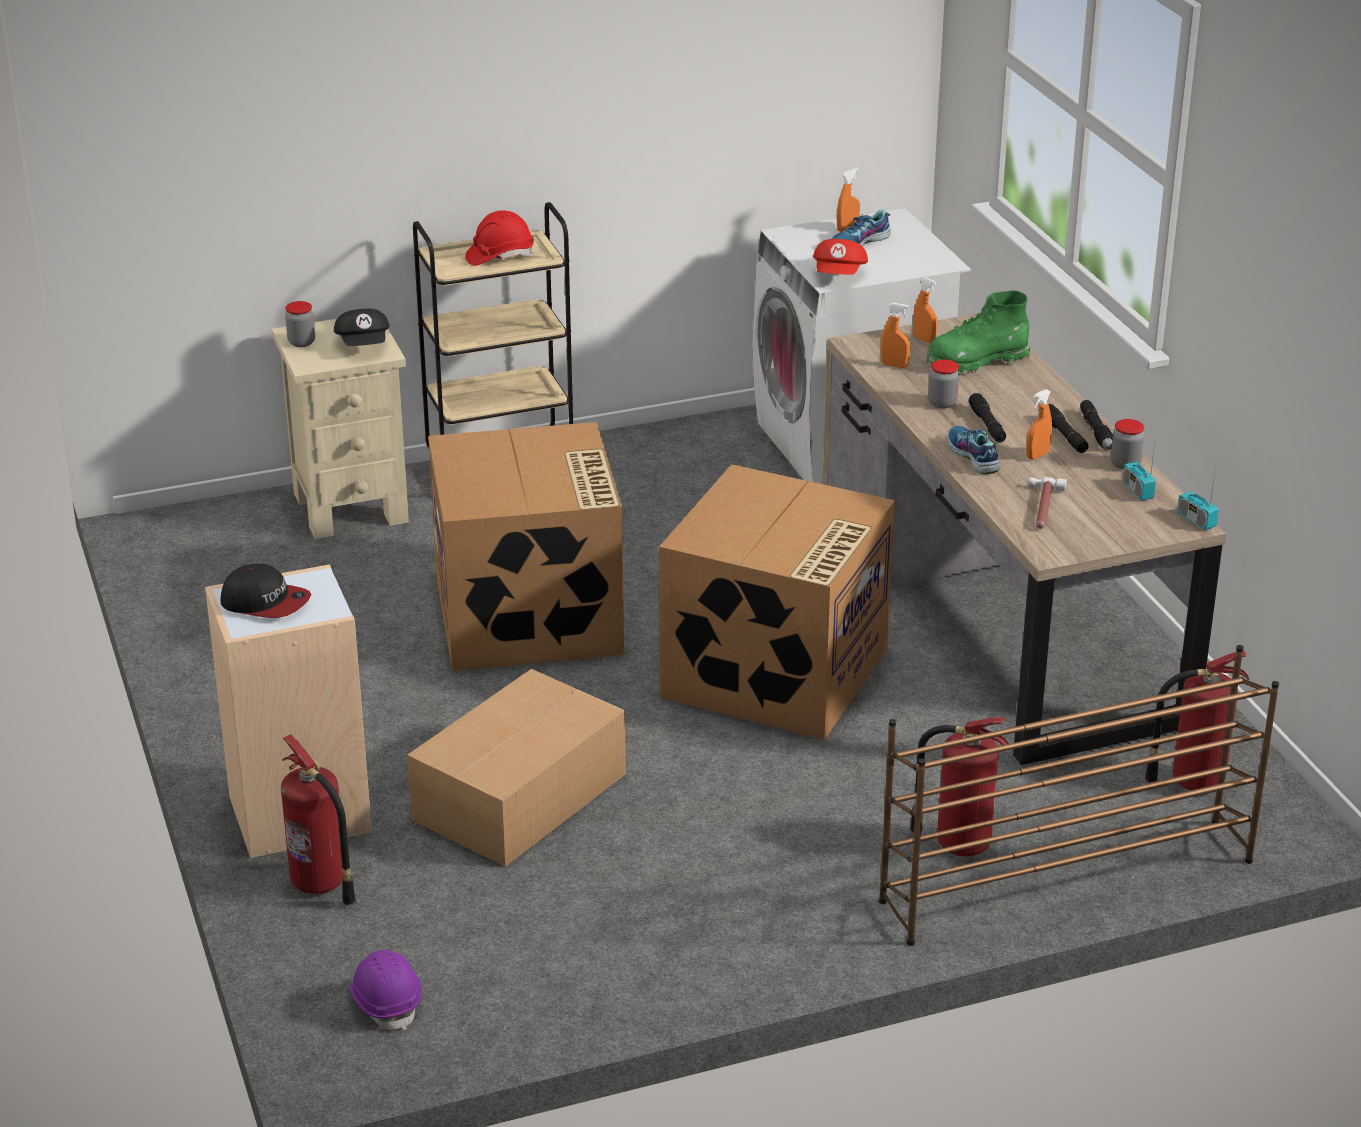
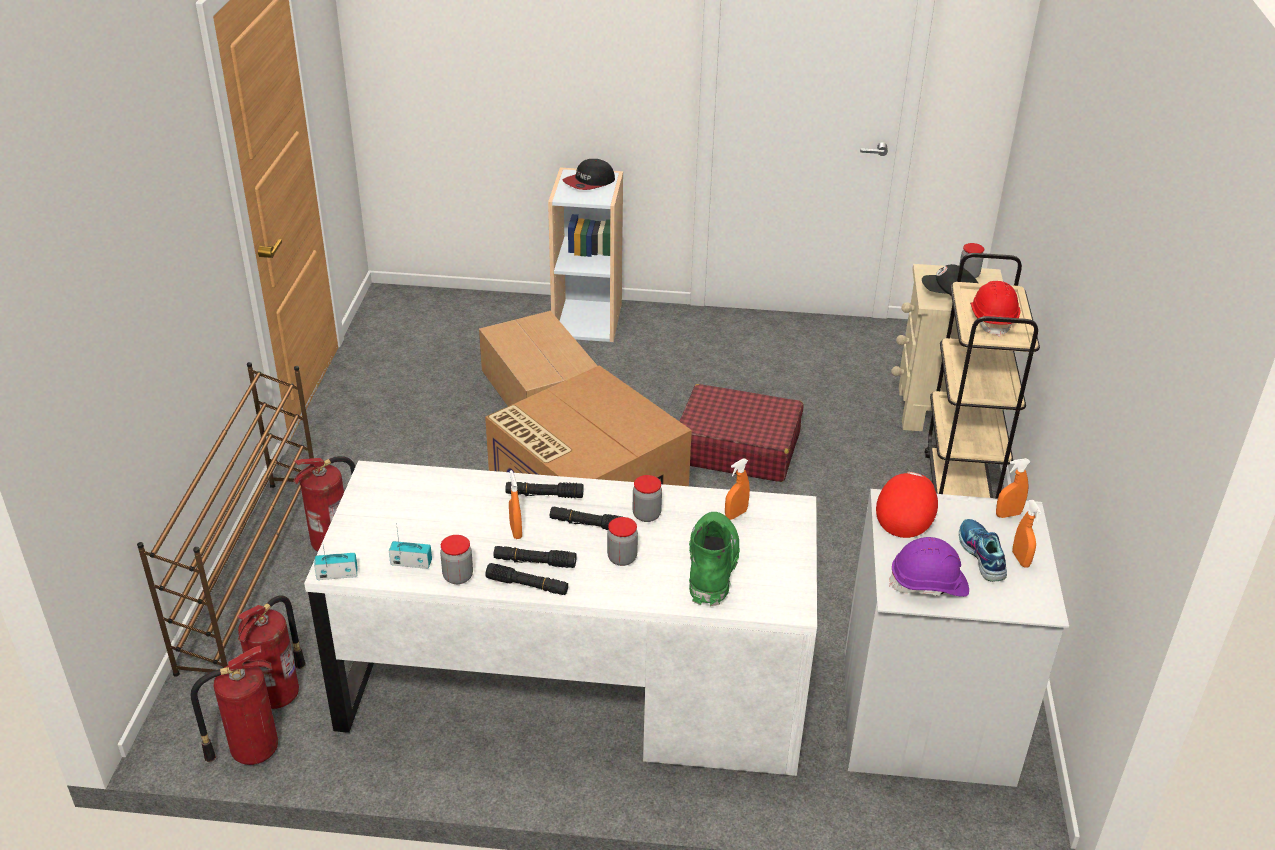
camera: 115 degrees right, 5 degrees up
(320, 884) = (521, 314): fire extinguisher -> fire extinguisher (251, 750)
(386, 1002) = (412, 312): purple hard hat -> purple hard hat (929, 584)
(531, 617) = (737, 448): cardboard box -> red suitcase
(840, 275) = (905, 514): red cap -> red cap turned 75 degrees clockwise
(924, 339) = (777, 552): orange spray bottle -> orange spray bottle (1008, 514)
(972, 456) = (544, 495): shoe -> black flashlight
(998, 616) = (574, 686): brown desk -> white desk
(1011, 400) = (622, 558): none -> jar
(1042, 508) = (436, 498): hammer -> none

